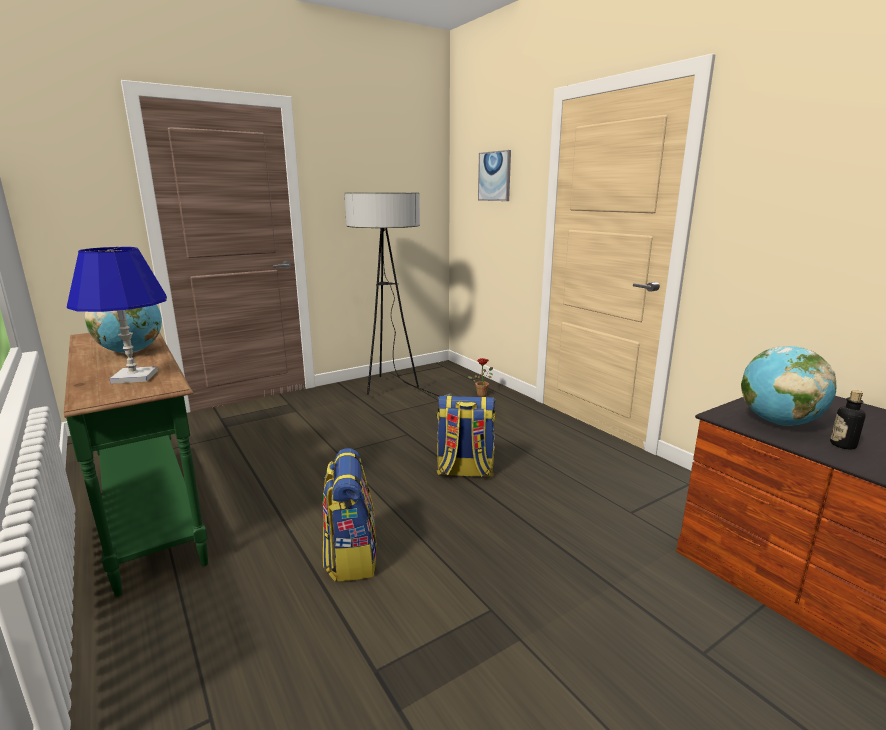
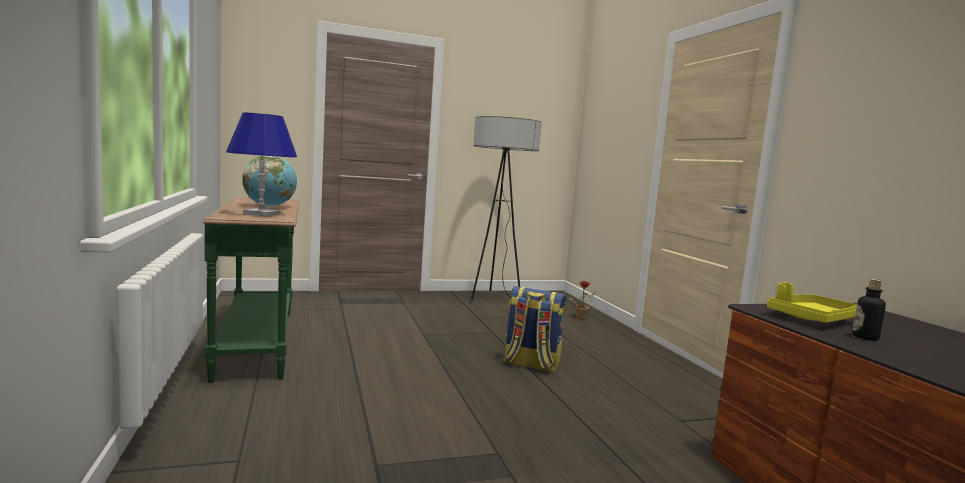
camera: 15 degrees right, 10 degrees down
(351, 556) = (396, 397): backpack -> none
(495, 176) = (616, 113): picture -> none
(778, 422) = (812, 318): globe -> yellow tray

